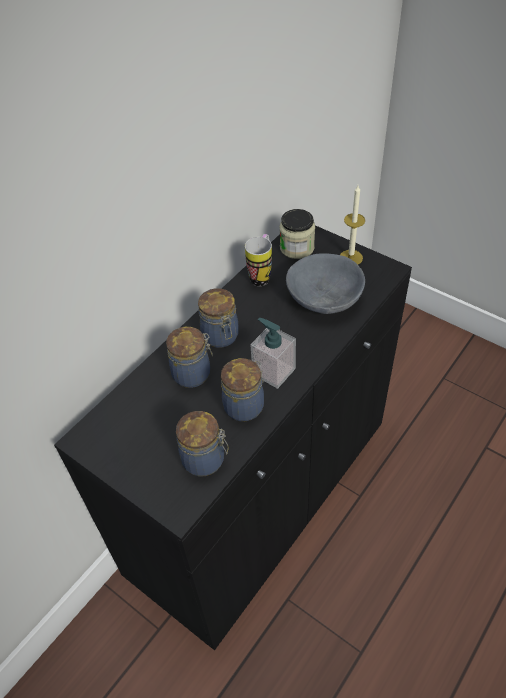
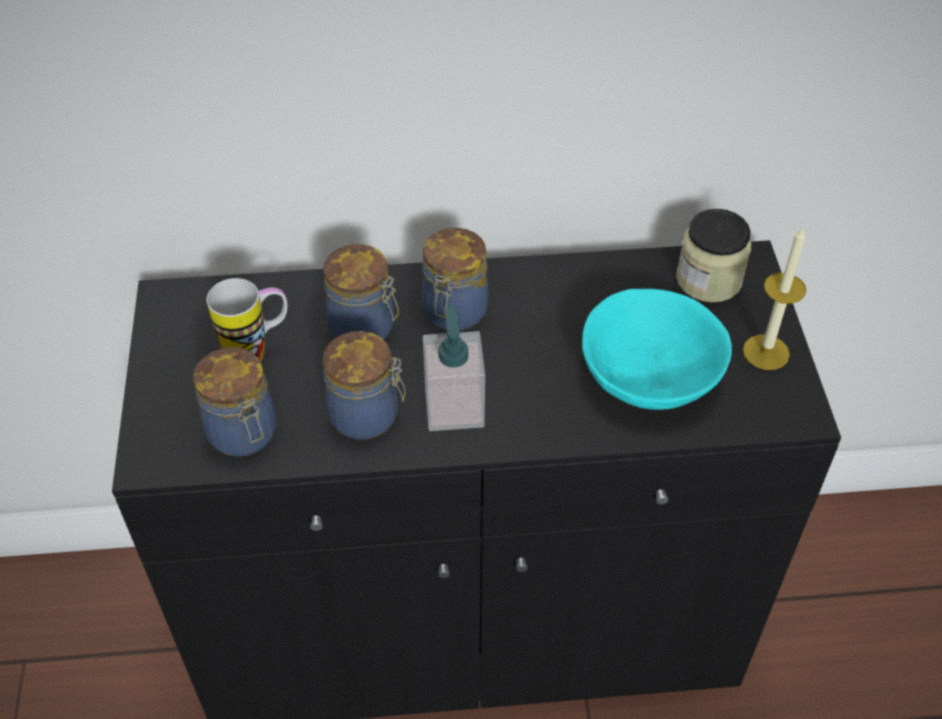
camera: 45 degrees right, 0 degrees up
(262, 275) = (610, 279): mug -> mug (258, 352)
(324, 296) = (651, 372): grey bowl -> turquoise bowl

